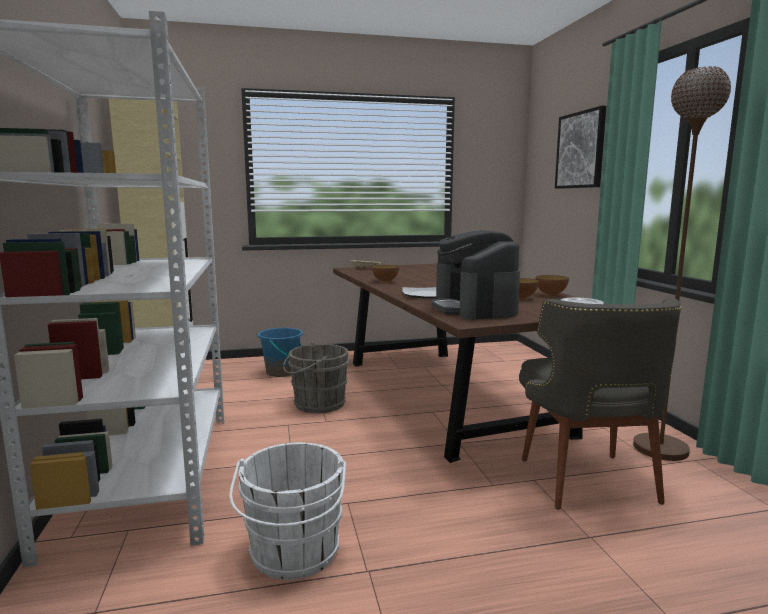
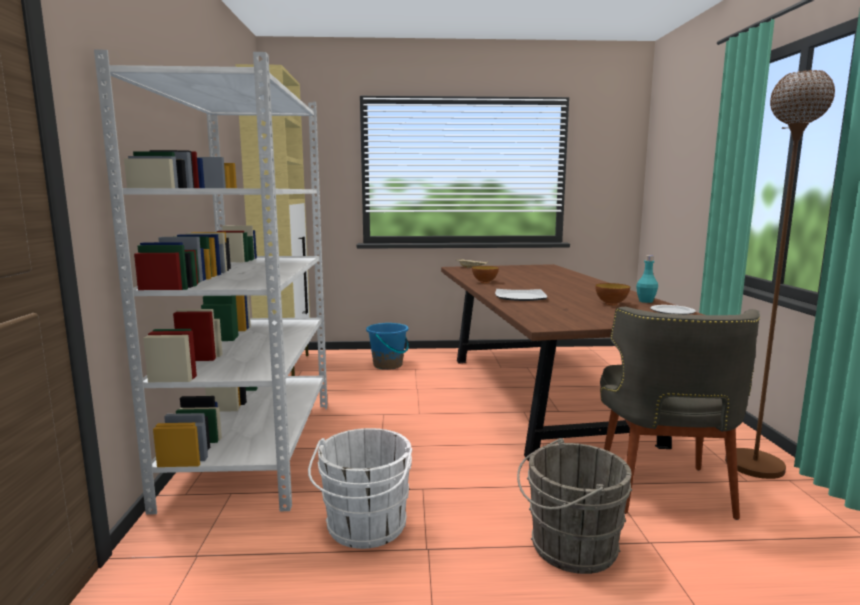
camera: 10 degrees right, 0 degrees up
(316, 404) = (413, 397): grey bucket -> grey bucket (568, 547)
(474, 308) = (558, 312): coffee machine -> none
(551, 295) = (646, 301): bowl -> turquoise bottle
(580, 150) = (696, 151): picture -> none

